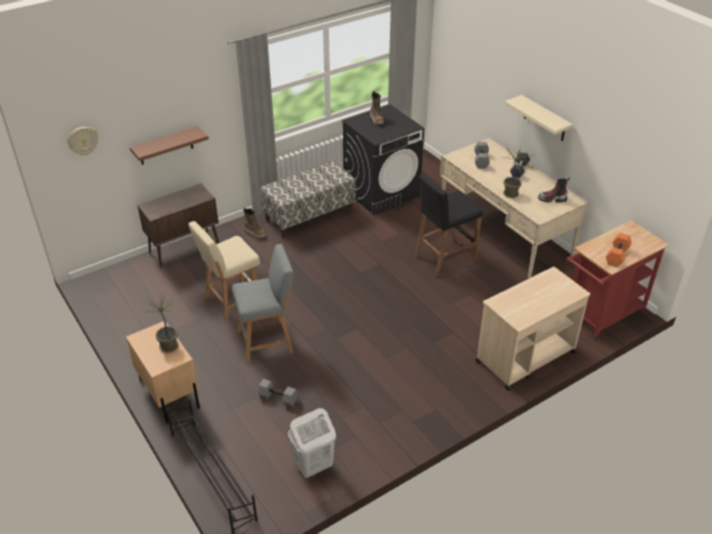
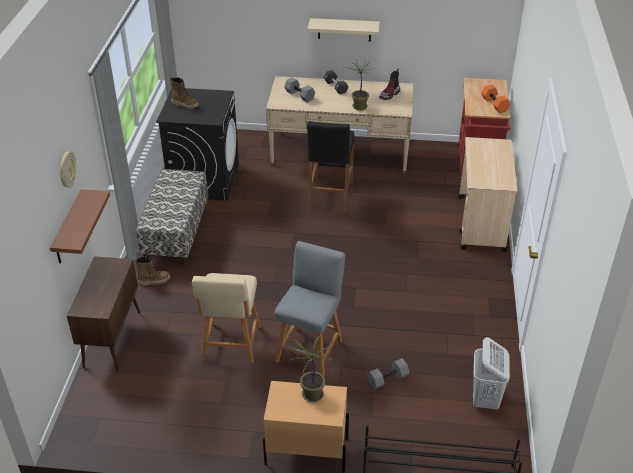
camera: 50 degrees left, 0 degrees up
(83, 140) = (22, 263): wall clock -> wall clock (67, 170)

